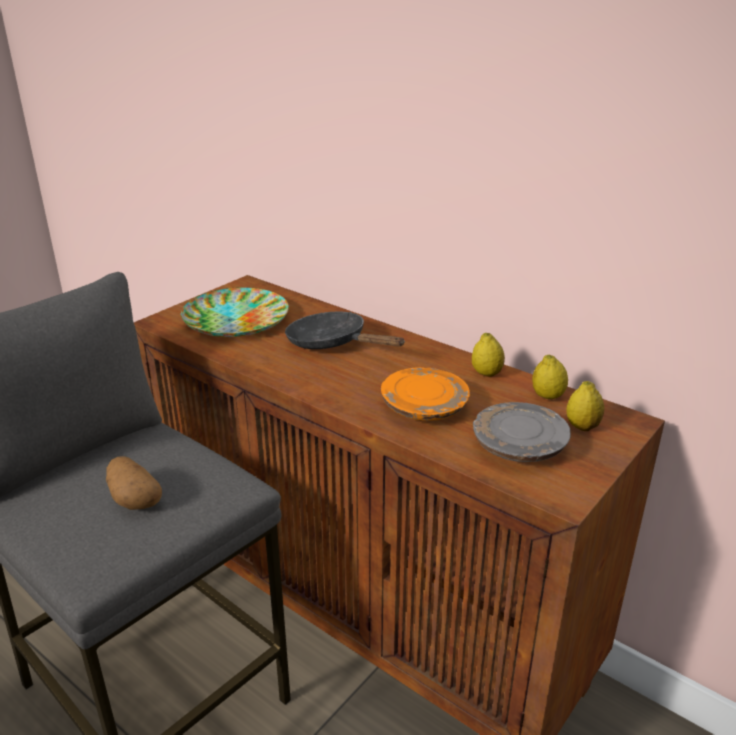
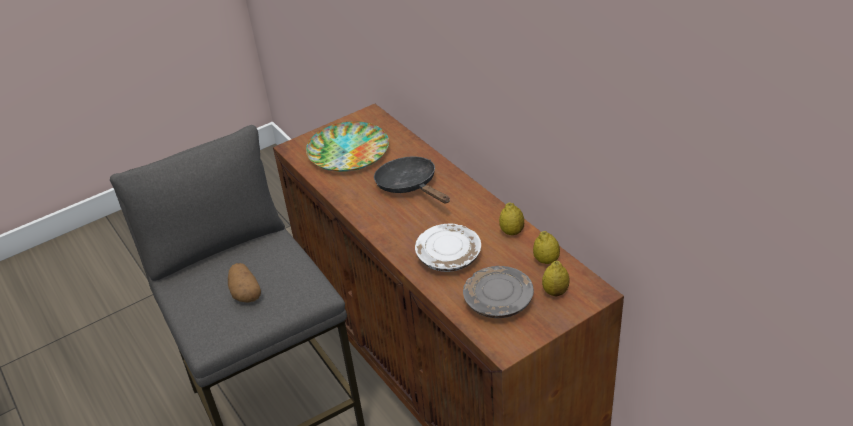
camera: 20 degrees right, 10 degrees up
(424, 407) = (449, 256): orange plate -> white plate

